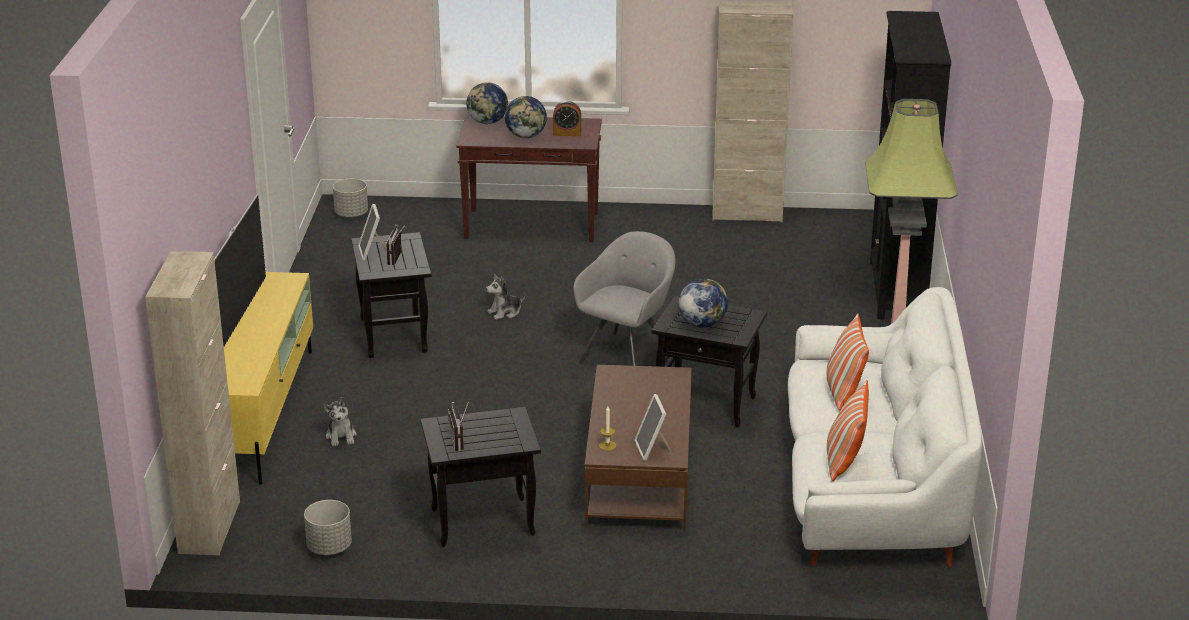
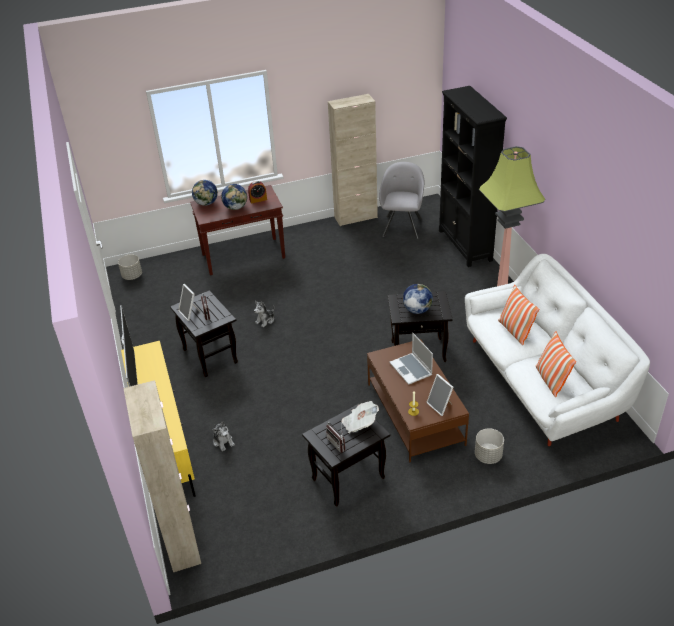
camera: 20 degrees left, 10 degrees up
(329, 547) = (268, 532): grey planter -> grey planter (488, 456)
(507, 428) = (359, 423): none -> newspaper
(627, 355) = (353, 330): grey armchair -> grey armchair (402, 225)
(646, 399) = (411, 369): none -> laptop

